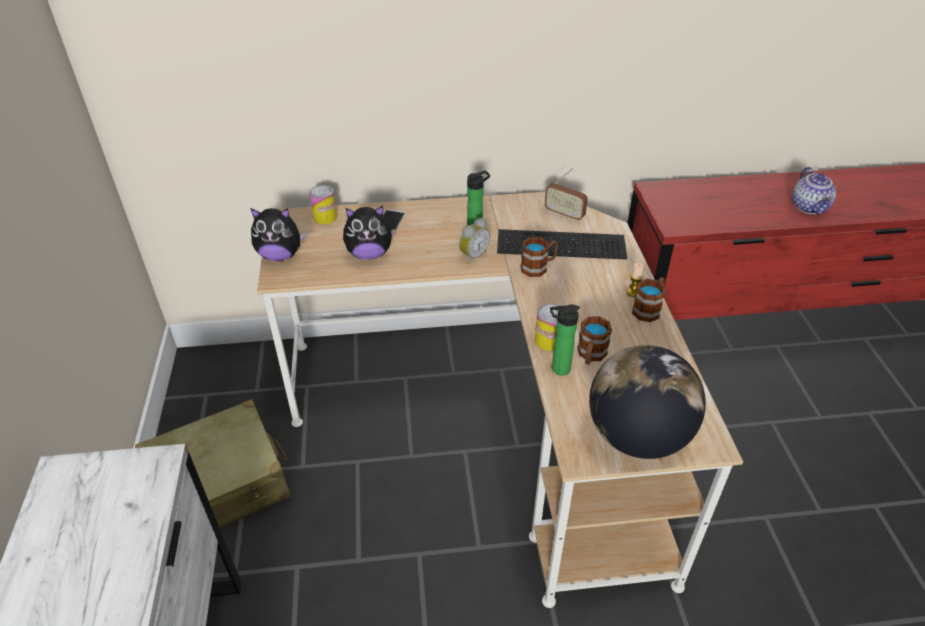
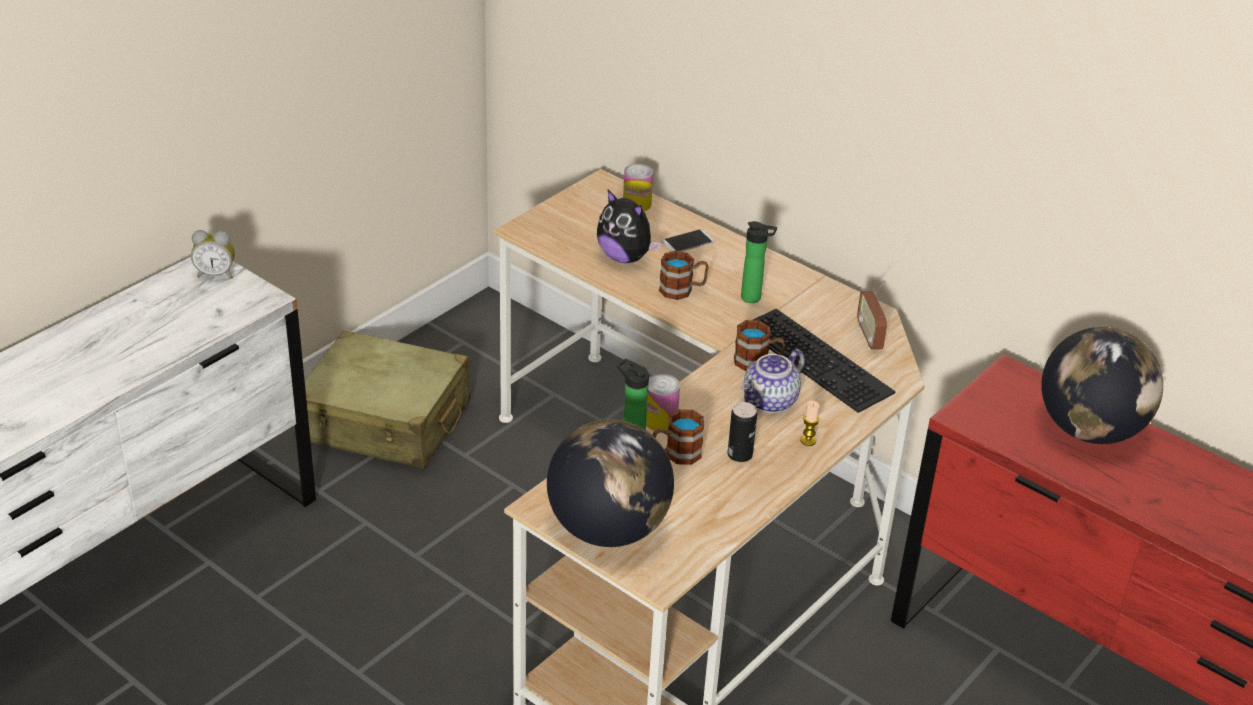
camera: 45 degrees right, 5 degrees down
(280, 255) = (551, 213): plush toy -> none
(472, 256) = (713, 315): alarm clock -> alarm clock (216, 274)
(618, 328) = (739, 455): none -> can
(649, 309) = (798, 461): mug -> mug (682, 290)
(727, 195) = (1090, 430): none -> globe
(810, 207) = (1170, 503): teapot -> teapot (770, 402)

